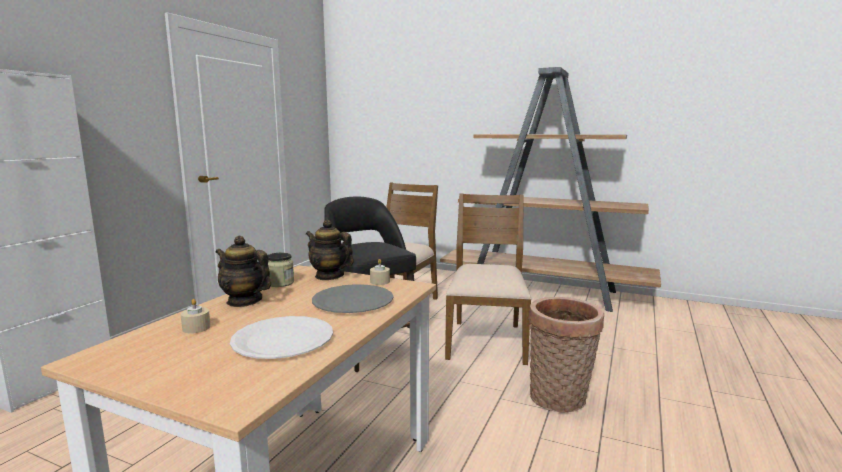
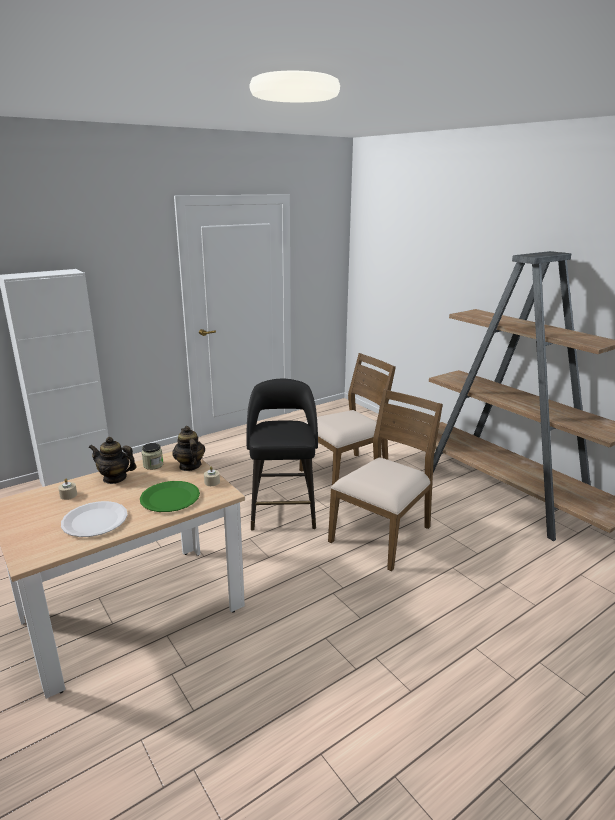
camera: 30 degrees right, 10 degrees up
(244, 301) = (115, 478): teapot -> teapot turned 45 degrees counterclockwise
(353, 301) = (170, 498): grey plate -> green plate
(560, 400) = (379, 614): basket -> none

